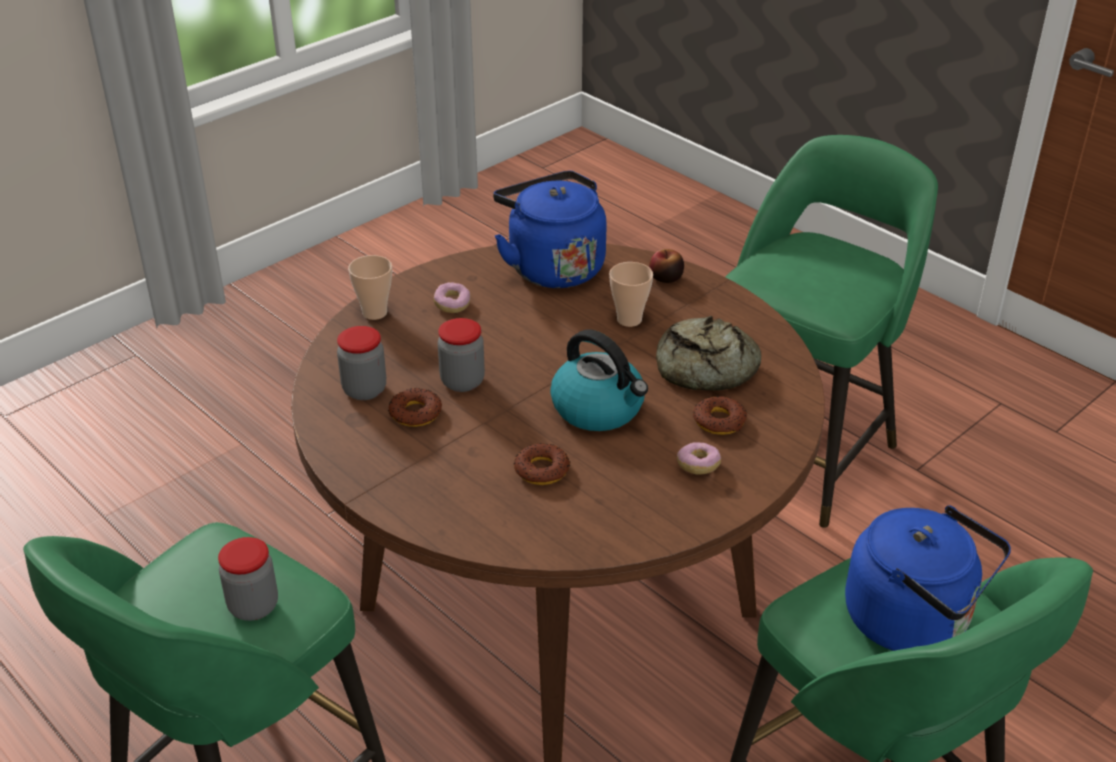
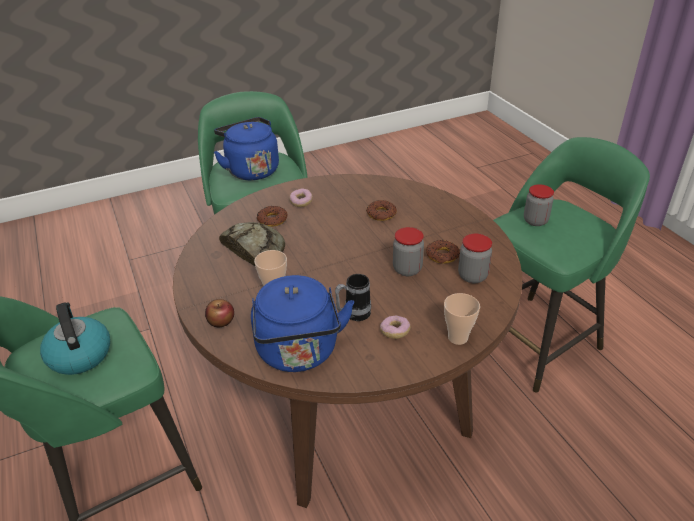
camera: 160 degrees left, 0 degrees up
(511, 313) = (353, 314): none -> mug
(599, 409) = (332, 238): kettle -> kettle (79, 354)

